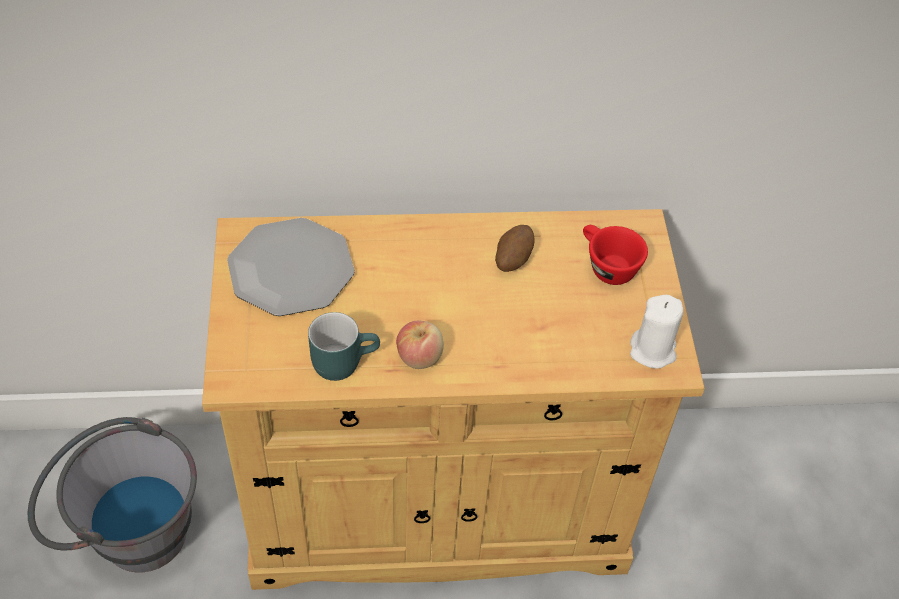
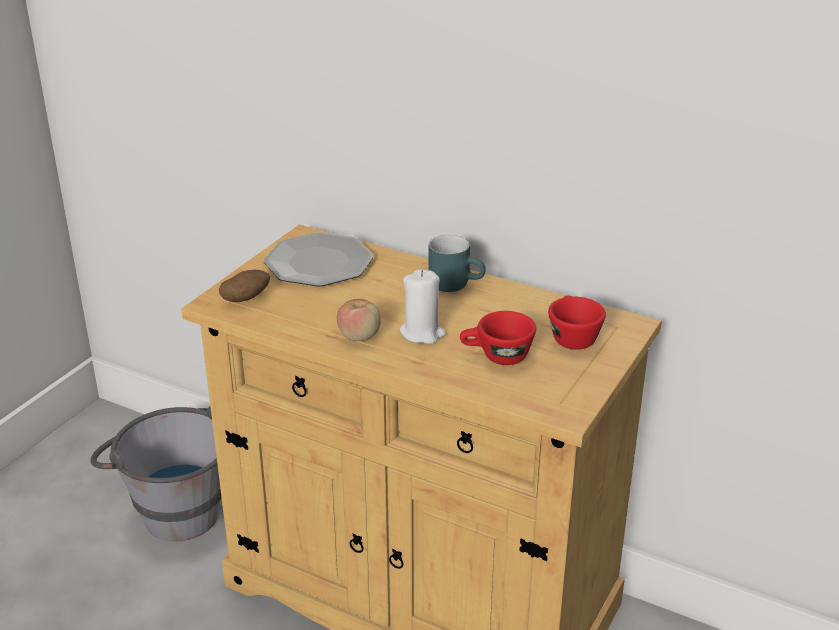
camera: 35 degrees right, 20 degrees down
(343, 359) = (302, 319): turquoise mug -> turquoise mug (456, 283)
(512, 259) = (494, 308): potato -> potato (246, 299)
(564, 324) = (496, 357): none -> red cup
(653, 350) = (558, 397): white candle -> white candle (422, 333)

